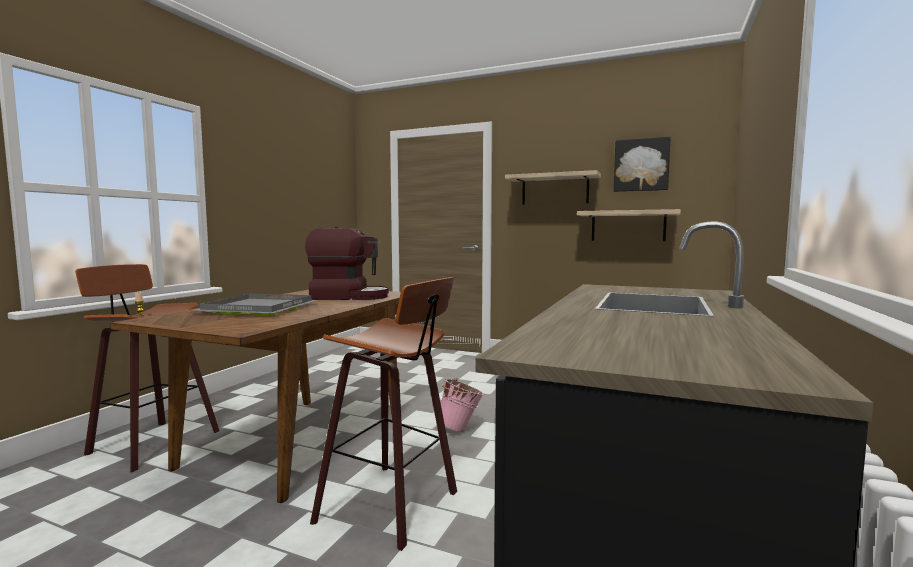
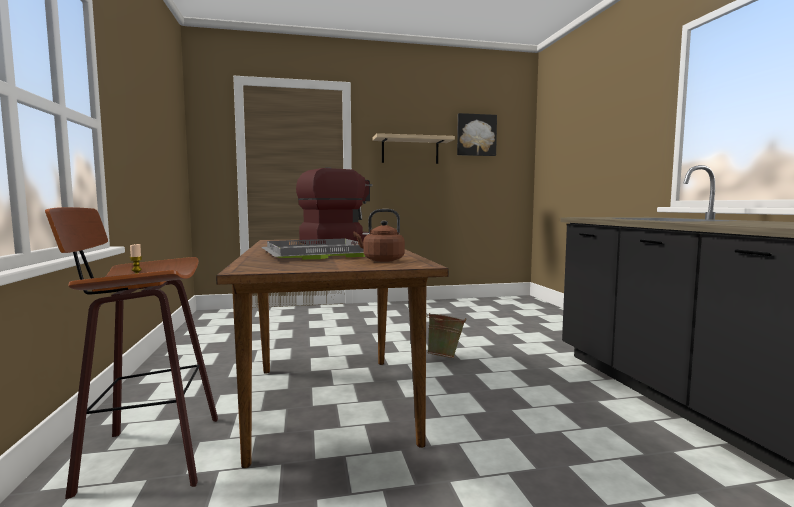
camera: 35 degrees left, 0 degrees up
(251, 322) = (381, 260): none -> brown kettle
(394, 505) = (508, 416): stool -> none
(460, 429) = (445, 357): pink bucket -> green bucket
(628, 226) = (467, 183): shelf -> none

